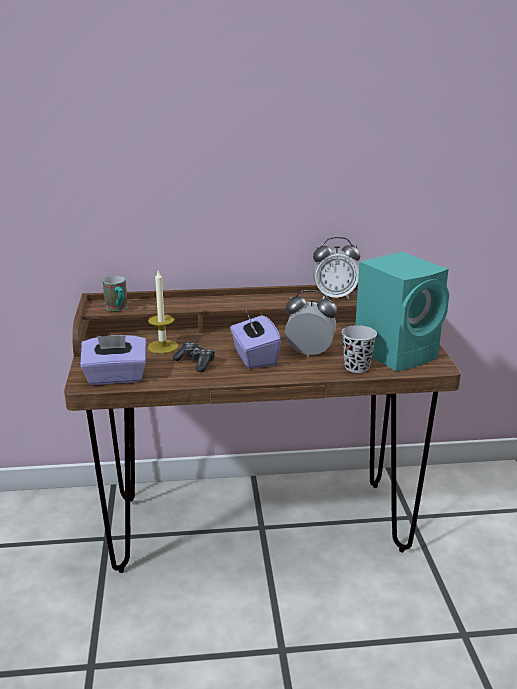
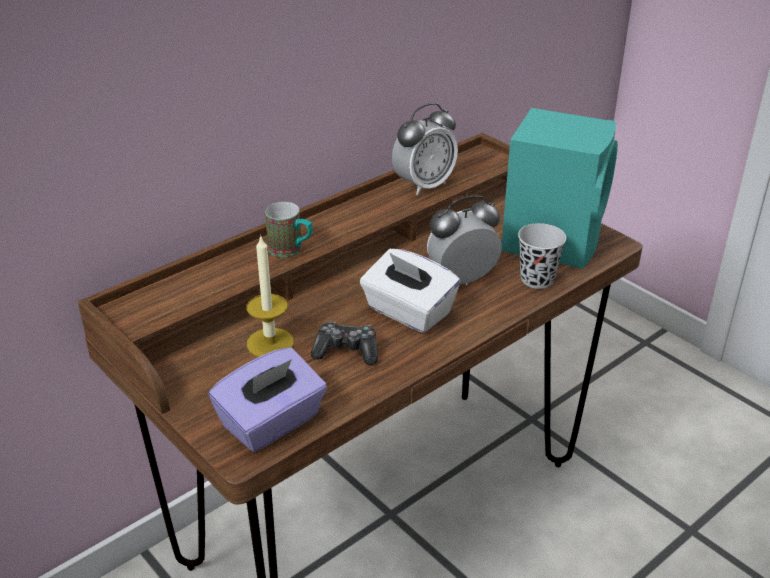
camera: 35 degrees left, 10 degrees up
(118, 309) = (167, 308): mug -> mug (291, 250)
(254, 357) = (408, 312): purple tissue box -> white tissue box

